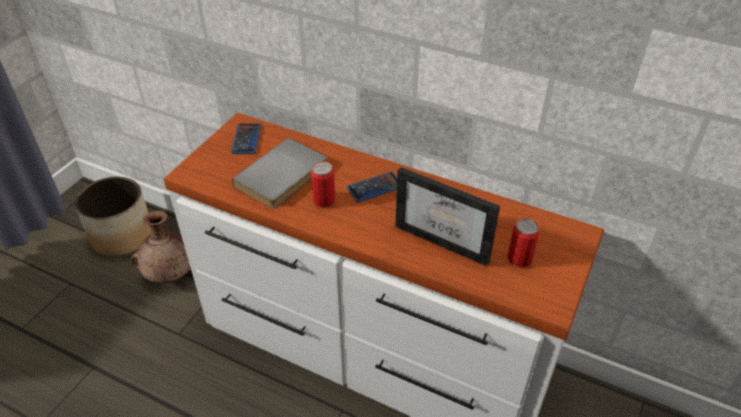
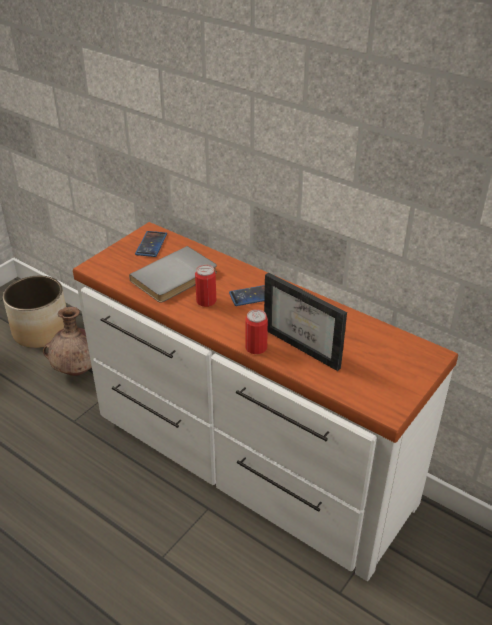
camera: 10 degrees right, 5 degrees down
(519, 258) = (369, 368): can -> can (256, 347)

